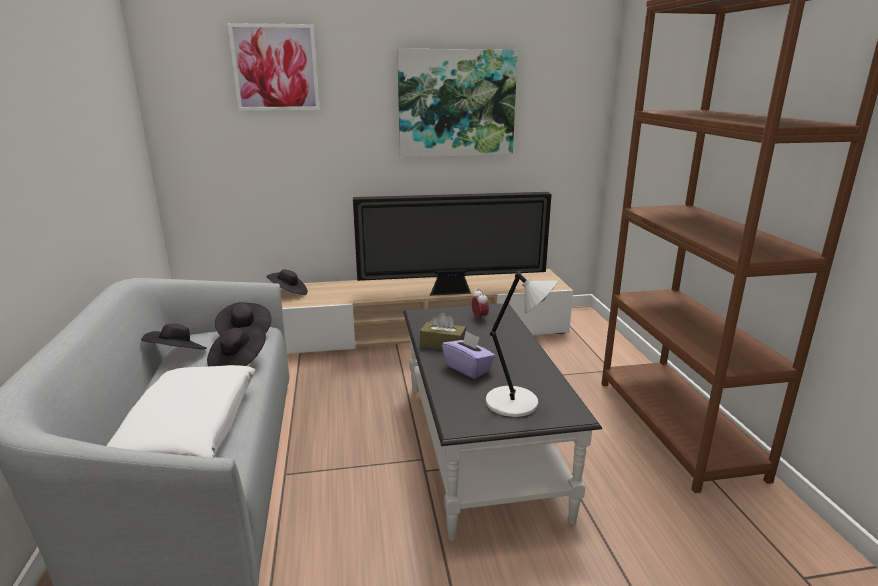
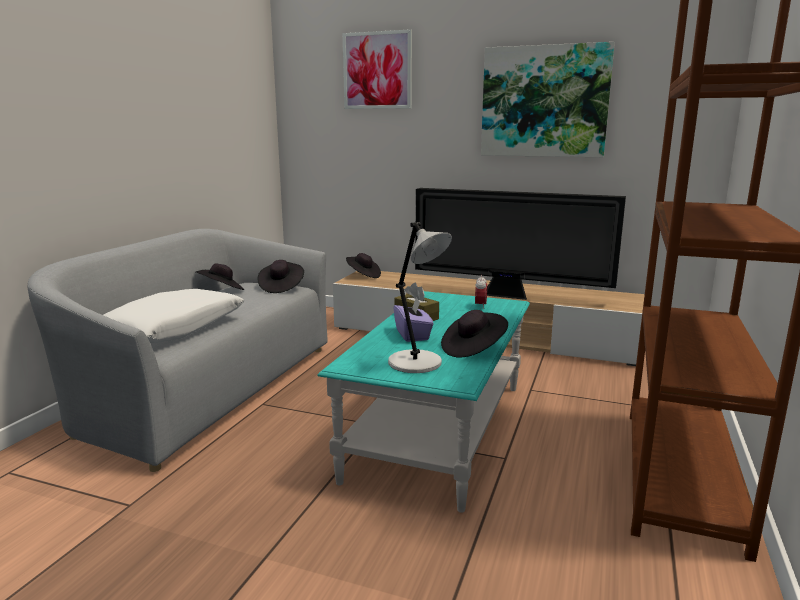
camera: 30 degrees right, 5 degrees down
(238, 362) = (254, 301): black hat -> black hat (473, 349)
(480, 445) = (439, 429): black coffee table -> turquoise coffee table

